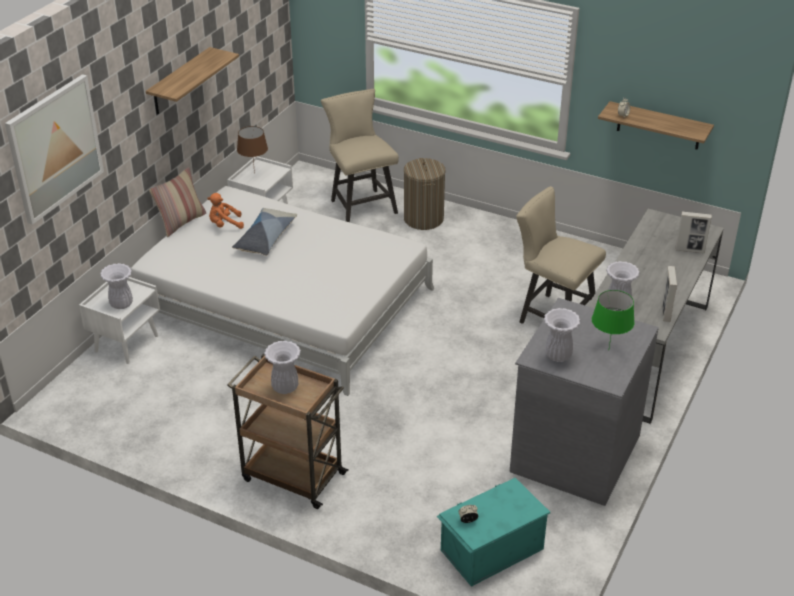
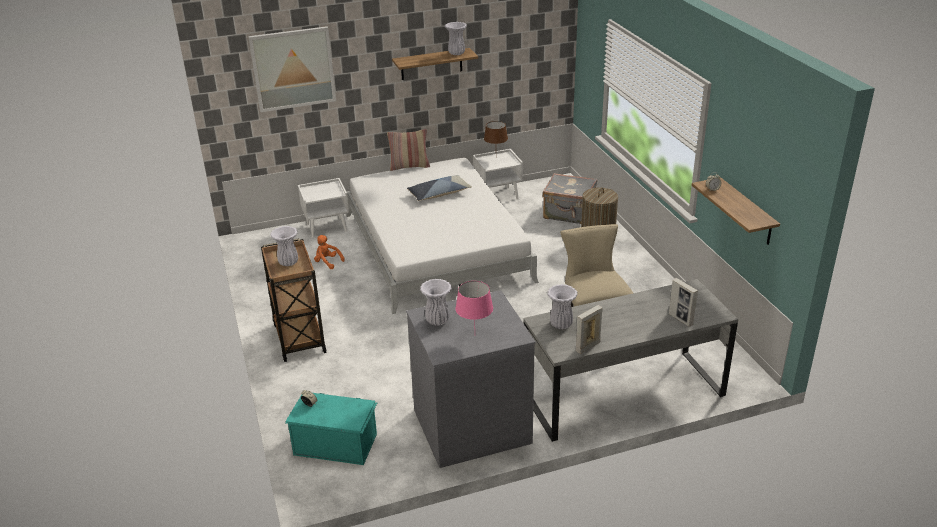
camera: 45 degrees right, 5 degrees down
(121, 304) = (318, 194): white vase -> white vase (456, 53)
(225, 225) = (428, 177): orange plush toy -> orange plush toy (327, 262)
(360, 205) = (569, 214): beige chair -> grey suitcase
(609, 350) = (475, 336): green table lamp -> pink table lamp

